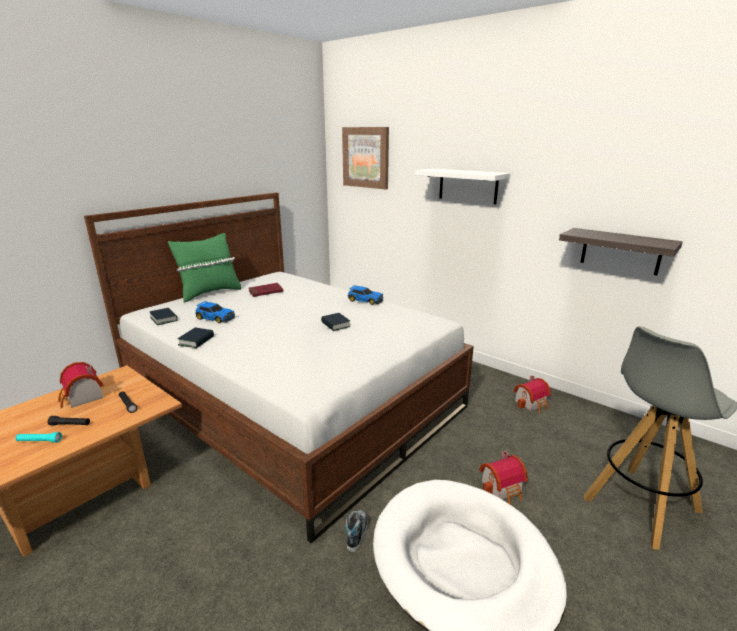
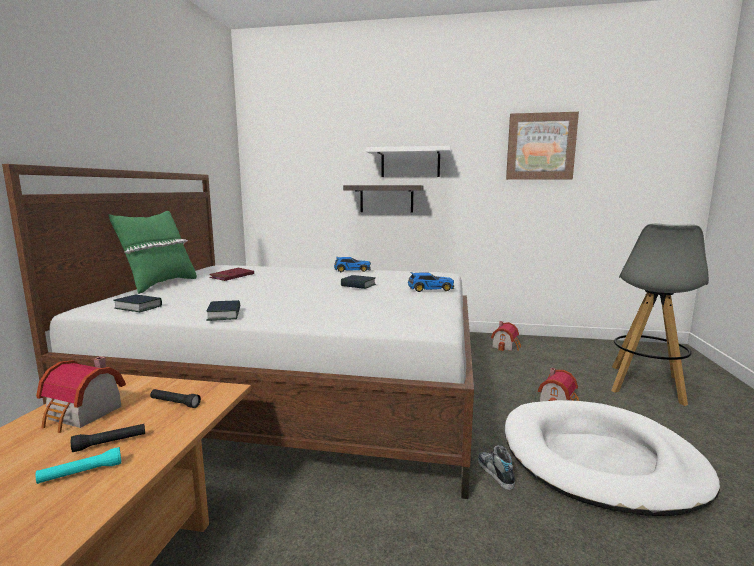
camera: 30 degrees left, 10 degrees down
(215, 318) = (210, 298): toy car -> toy car (429, 289)
(366, 157) = (293, 144): picture -> picture (540, 146)
(620, 251) = (549, 203): shelf -> shelf (386, 198)

